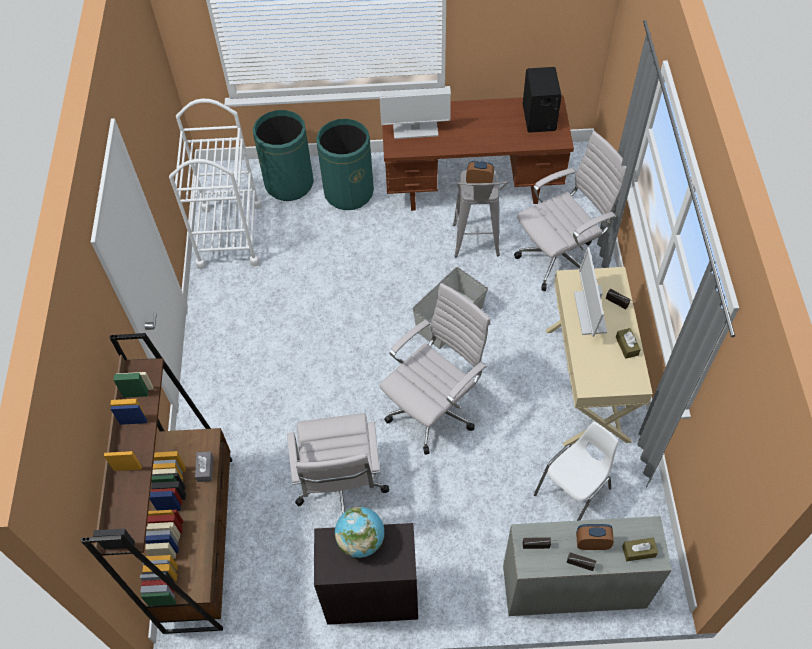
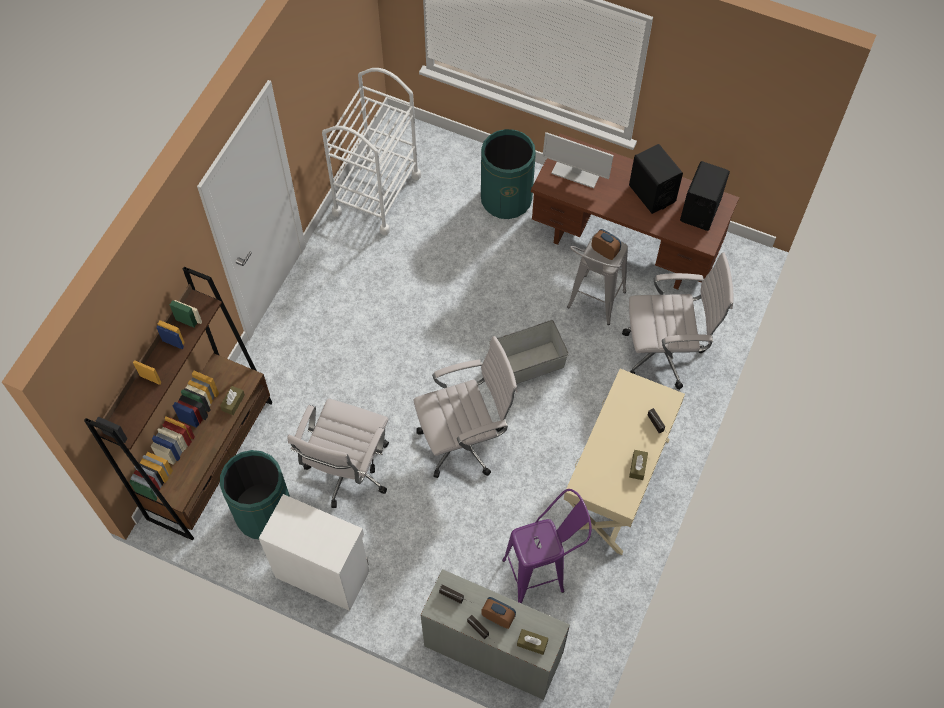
camera: 25 degrees right, 5 degrees up
(205, 469) = (233, 402): grey tissue box -> brown tissue box
(289, 183) = (457, 166): green trash can -> green trash can (264, 513)
(361, 540) = (313, 521): globe -> none
(371, 596) = (322, 572): black cabinet -> white cabinet
(490, 120) = (652, 193): none -> black speaker
(574, 492) = (543, 572): white chair -> purple stool
(589, 312) = (624, 420): monitor -> none

